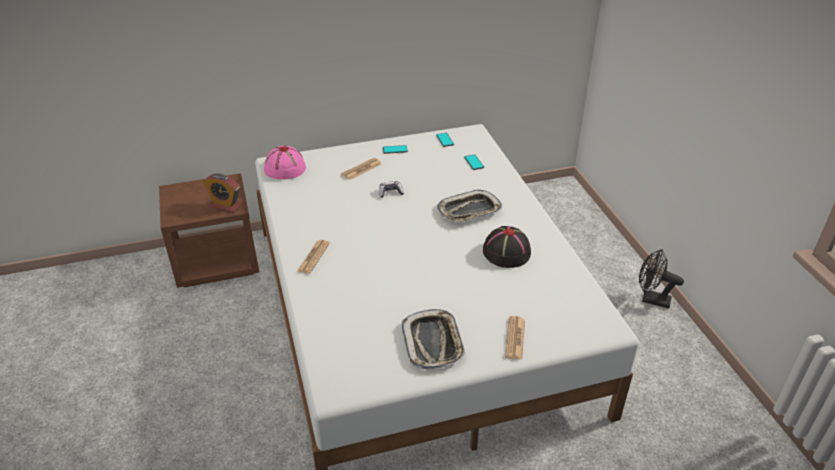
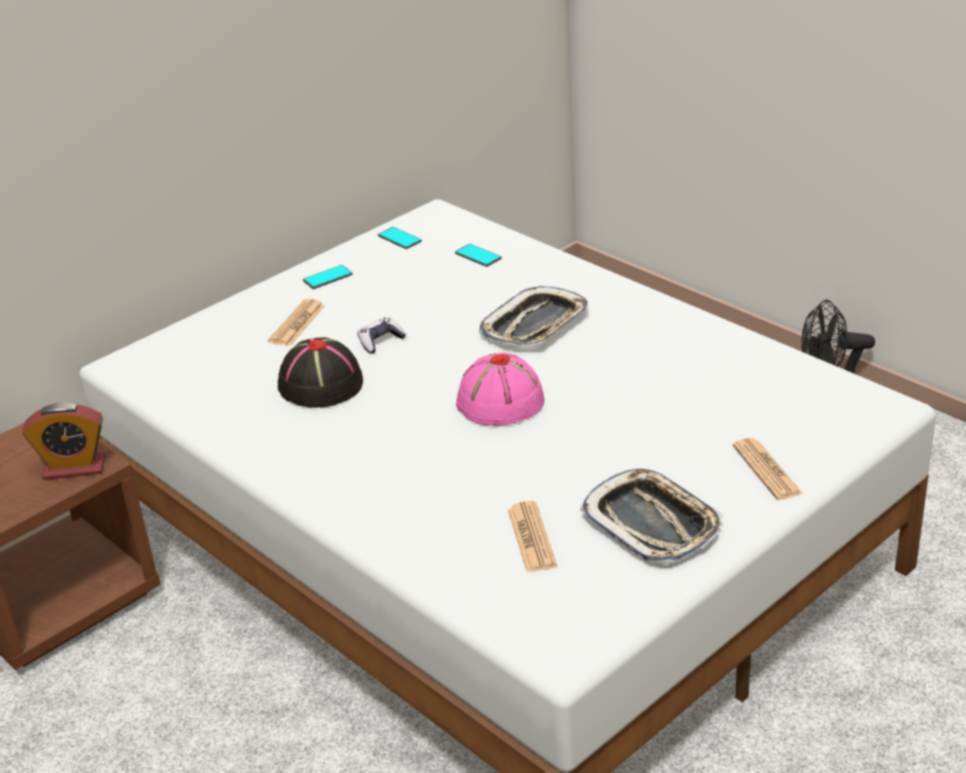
camera: 25 degrees left, 5 degrees down
(284, 169) = (153, 367): pink hat -> pink hat (500, 402)
(313, 257) = (338, 478): newspaper -> newspaper (531, 538)
(506, 252) = (645, 362): black hat -> black hat (320, 385)

